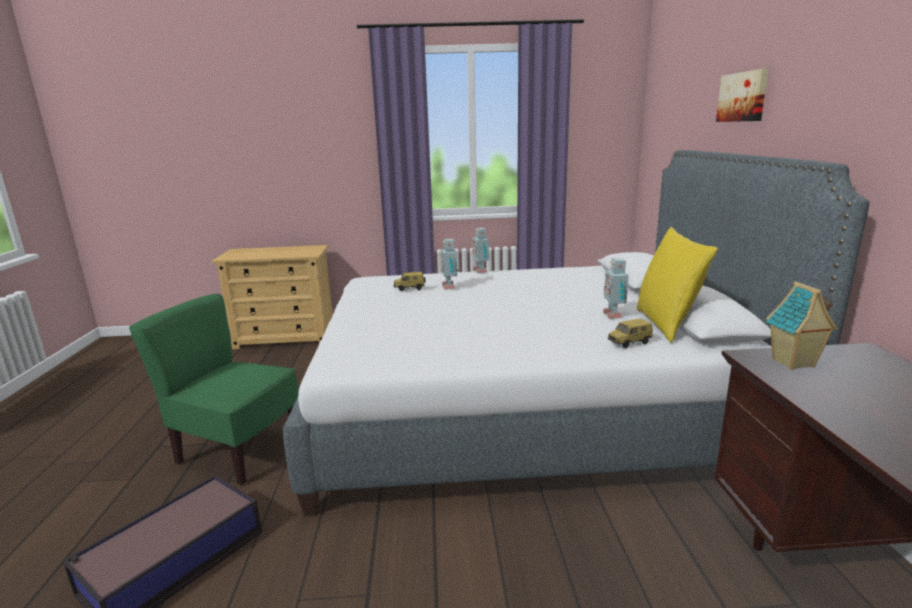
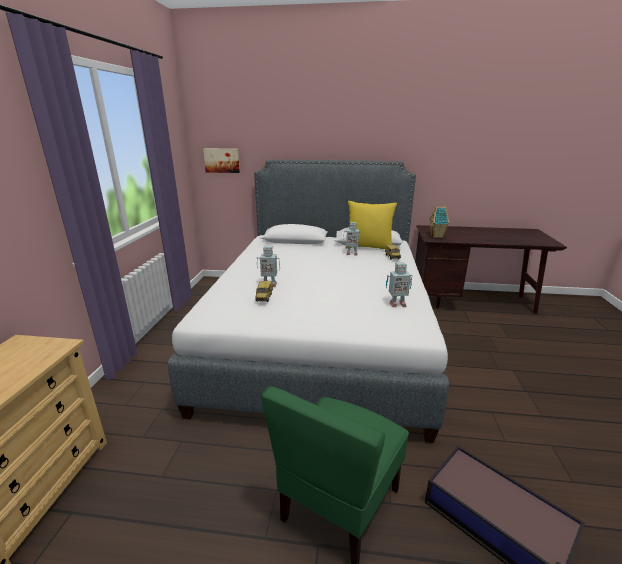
camera: 80 degrees left, 5 degrees up
(481, 271) = (229, 272): toy robot -> toy robot (396, 304)
(743, 97) = (312, 129): picture -> picture (222, 160)

